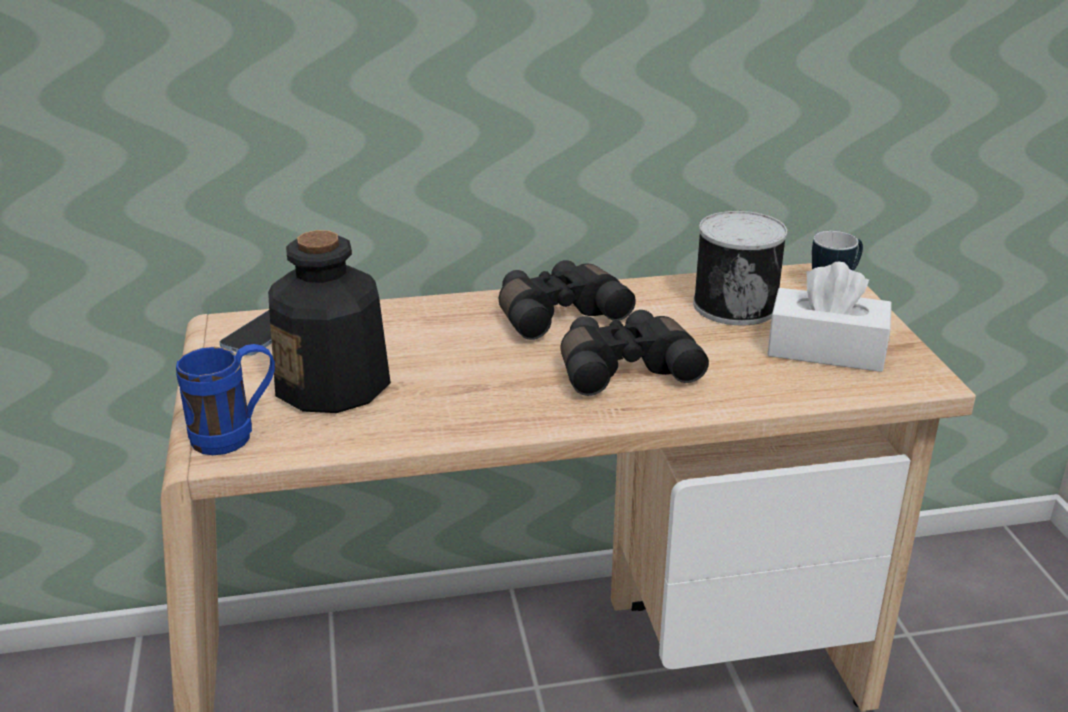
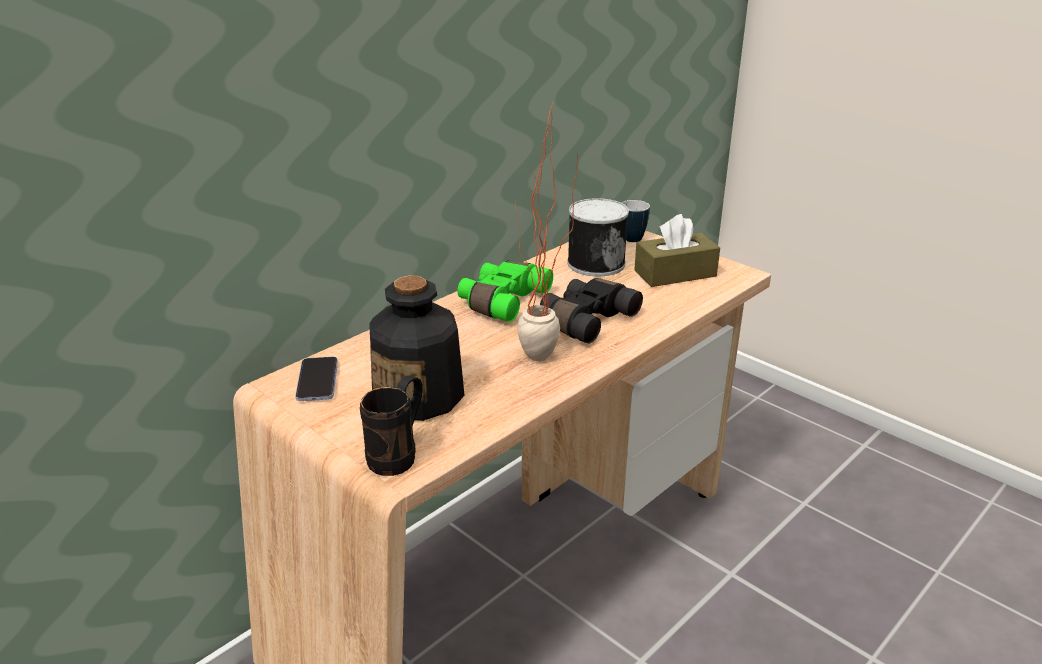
camera: 35 degrees left, 0 degrees up
(236, 436) = (399, 454): blue mug -> black mug
(504, 399) = (542, 364): none -> potted plant
(557, 314) = (501, 301): black binoculars -> green binoculars
(826, 350) = (675, 273): white tissue box -> brown tissue box

